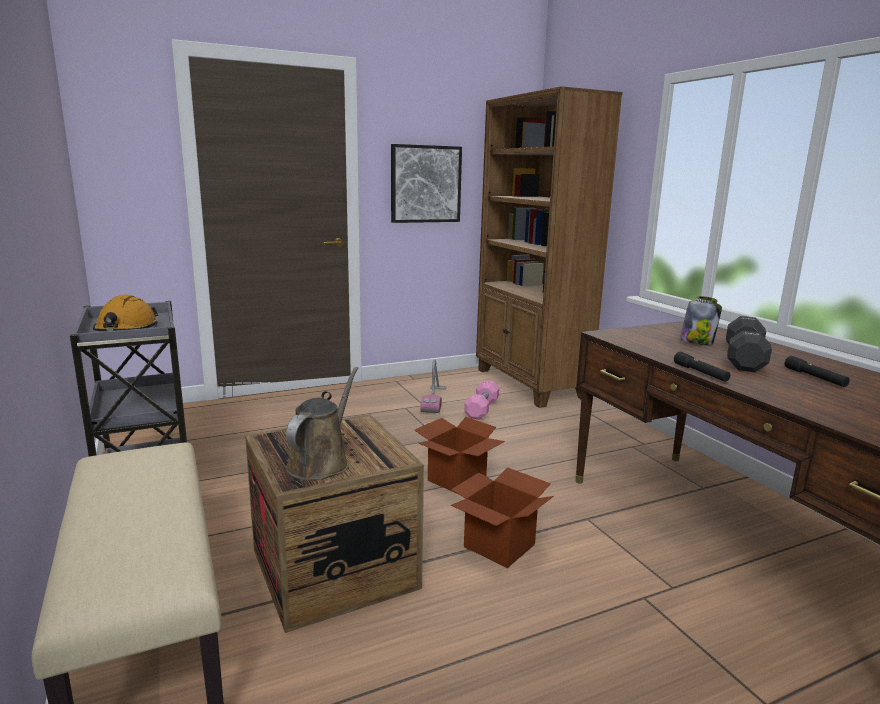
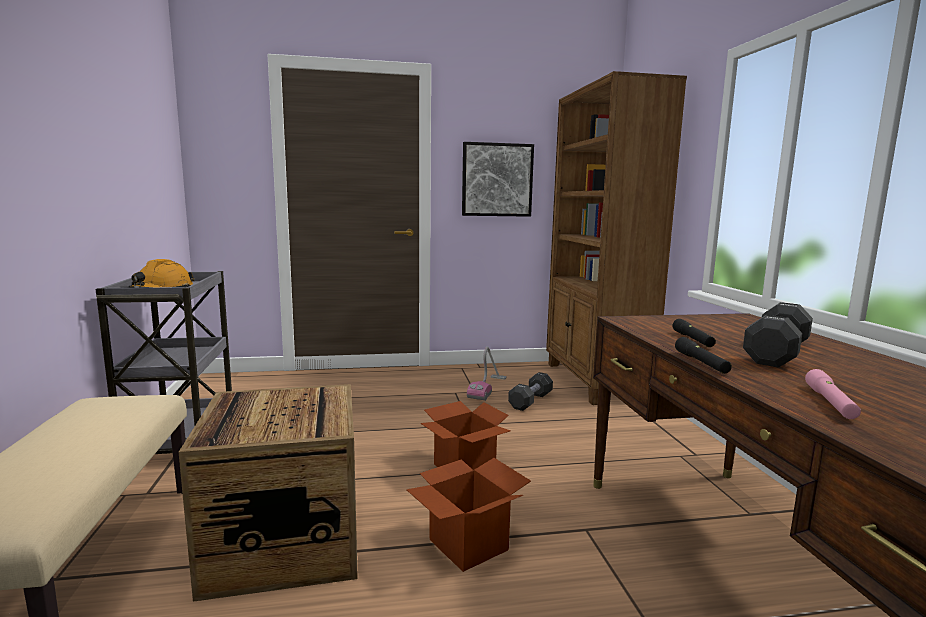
camera: 15 degrees right, 5 degrees down
(321, 462) = (255, 424): brown watering can -> none
(481, 409) = (530, 401): pink dumbbell -> black dumbbell
(697, 341) = (730, 332): jar -> none
(808, 399) = (830, 403): none -> pink flashlight
(815, 378) = (863, 379): black flashlight -> black flashlight (693, 339)

